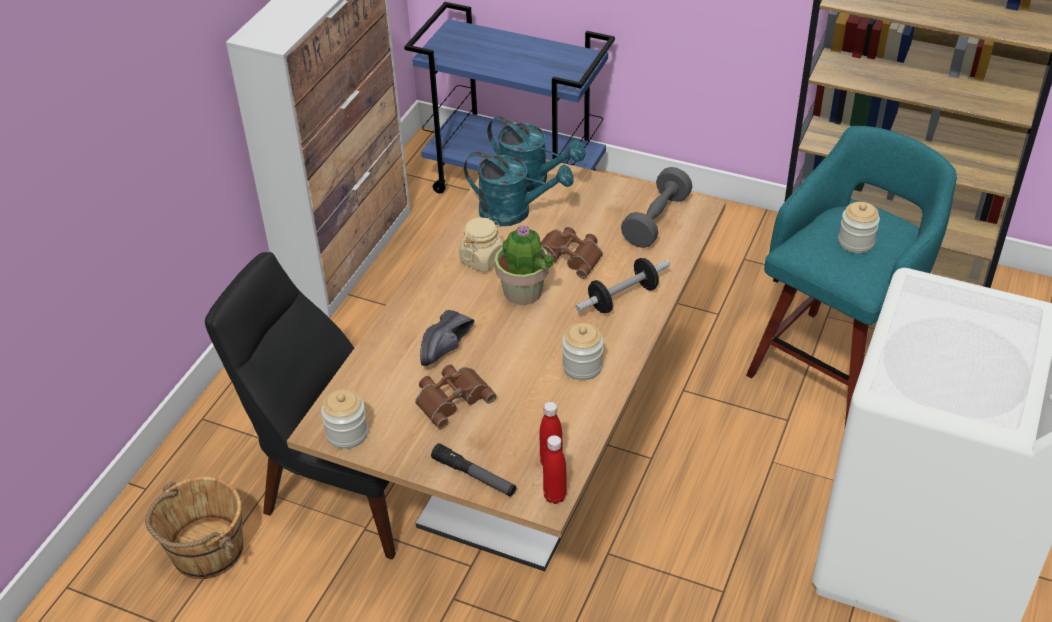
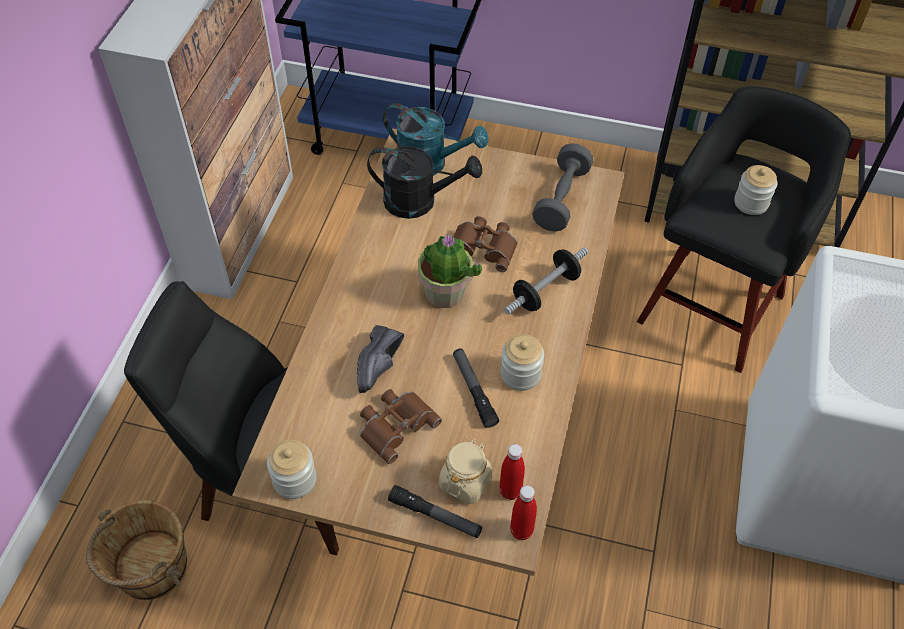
camera: 10 degrees left, 10 degrees up
(482, 259) = (397, 258): beige jar -> beige jar (465, 481)
(514, 212) = (419, 201): turquoise watering can -> black watering can
(533, 376) = (474, 390): none -> flashlight
(833, 367) = (713, 305): turquoise stool -> black stool

